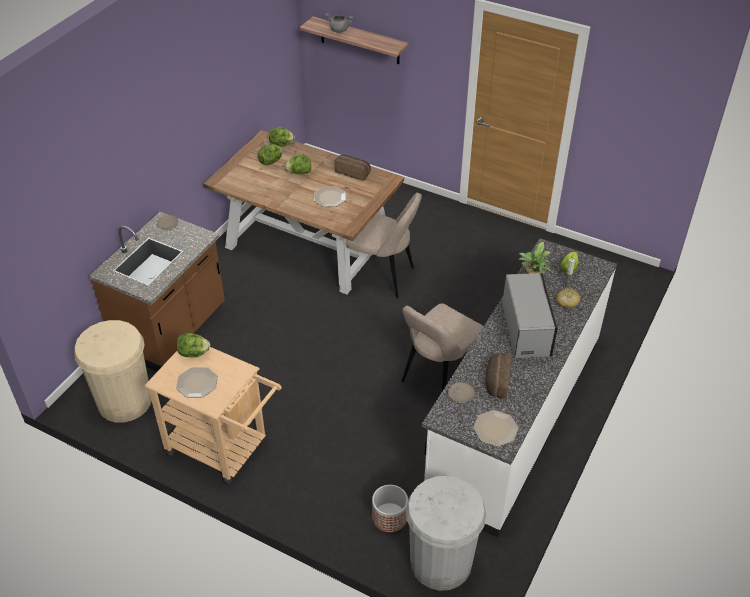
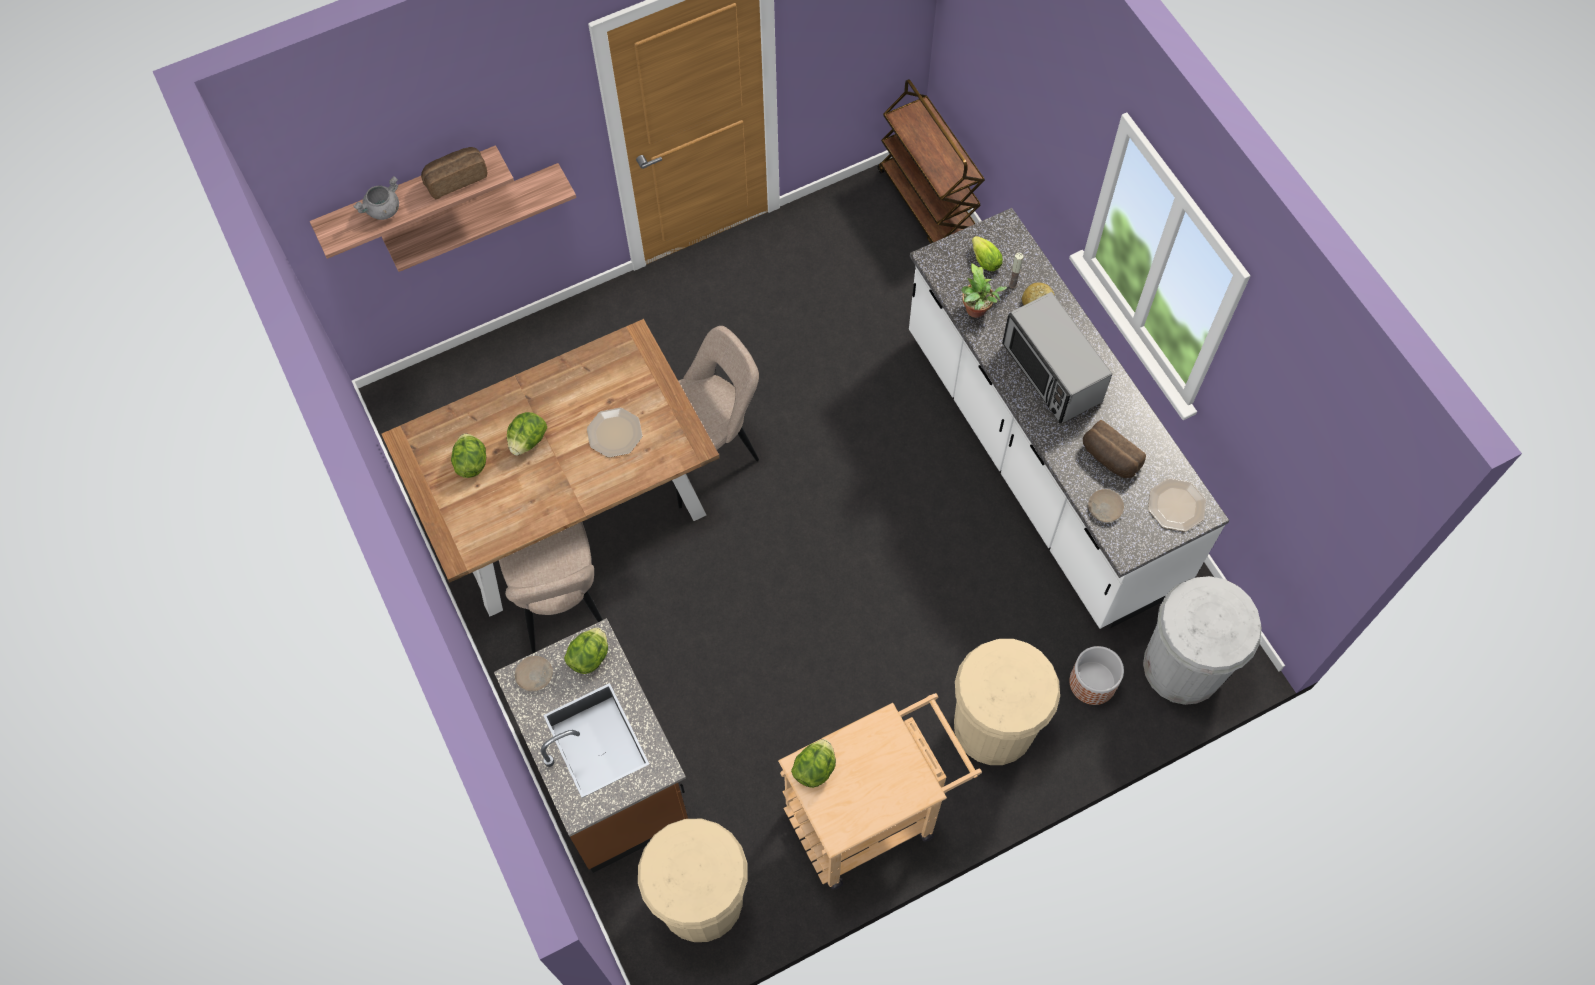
camera: 55 degrees left, 20 degrees up
(196, 383) = (871, 791): plate -> none
(281, 145) = (442, 427): lettuce -> lettuce (590, 656)
(321, 481) = (994, 726): none -> beige trash can
(353, 172) = (583, 373): bread -> bread (455, 178)
(388, 80) = (475, 212): none -> shelf
(439, 377) = (924, 498): beige chair -> beige chair (560, 603)
(526, 329) = (1051, 373): microwave -> microwave turned 150 degrees counterclockwise
(624, 287) = (927, 203): none -> brown cart

